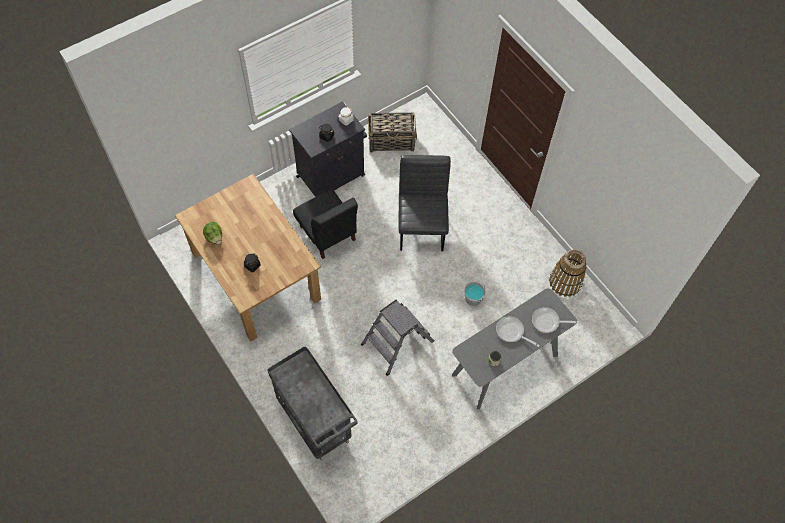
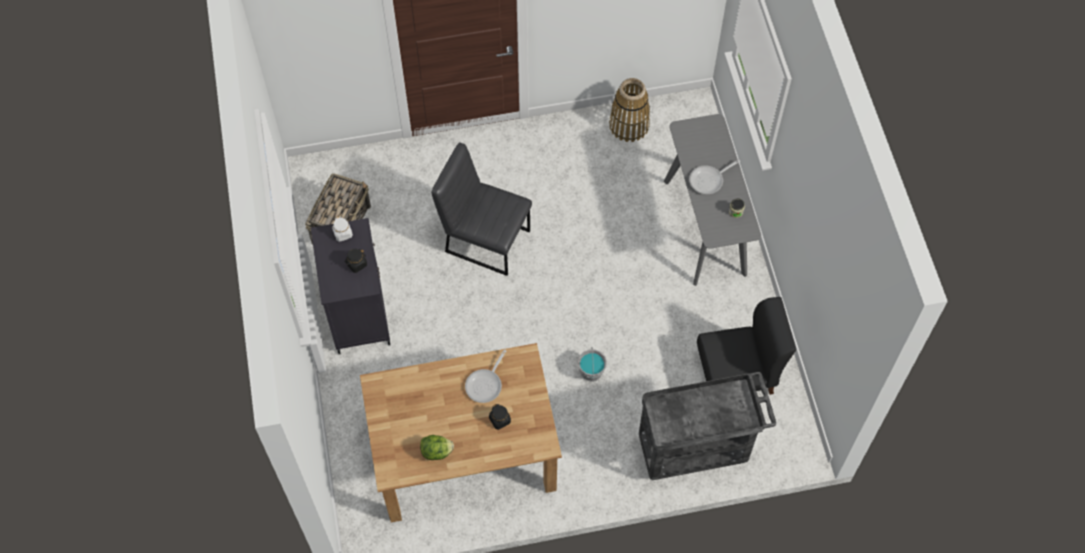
camera: 65 degrees left, 0 degrees up
(327, 234) = (443, 348): black chair -> black chair (737, 374)
(397, 342) = (629, 325): grey step ladder -> none
(473, 299) = (608, 225): grey bucket -> grey bucket (591, 372)
(548, 322) = (711, 141): frying pan -> frying pan (486, 384)

